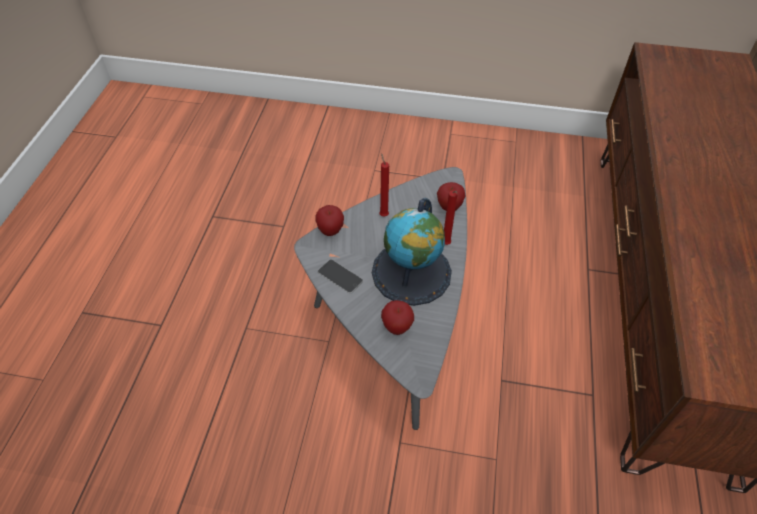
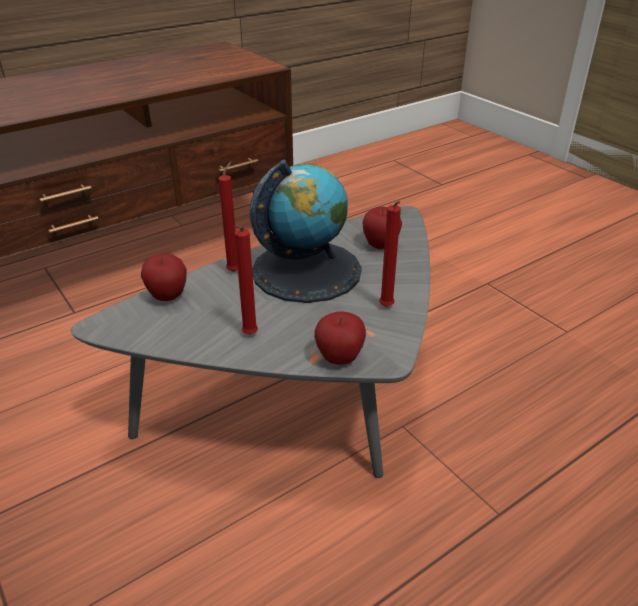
camera: 135 degrees left, 15 degrees down
(340, 276) = (386, 308): phone -> red candle

